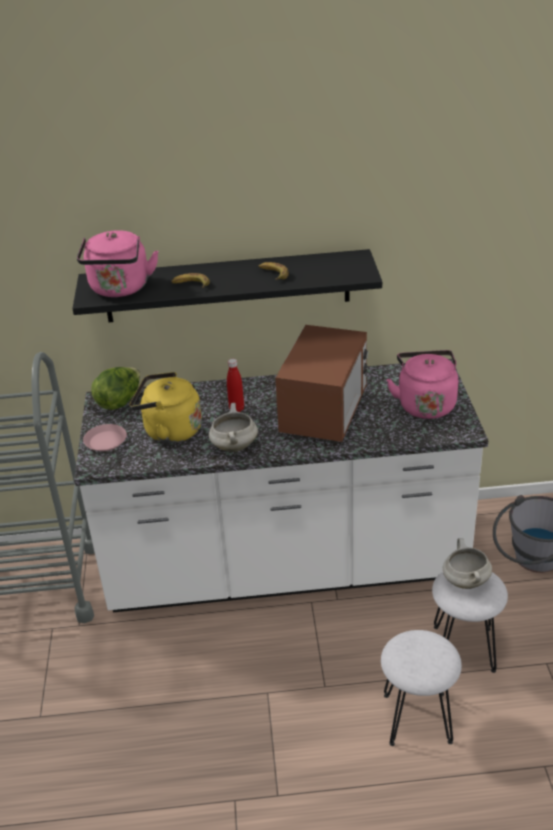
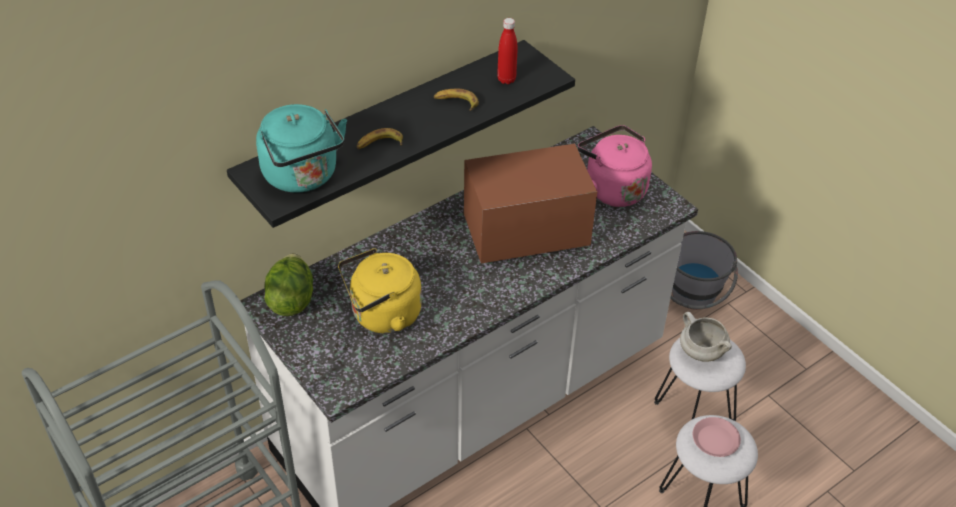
camera: 35 degrees left, 10 degrees up
(105, 441) = (322, 355): pink plate -> pink plate (715, 440)
(120, 289) = (303, 176): pink kettle -> turquoise kettle
(234, 446) = (468, 307): white cooking pot -> none
(236, 409) = (431, 261): red bottle -> red bottle (506, 79)
(324, 413) = (525, 234): microwave -> microwave turned 90 degrees counterclockwise

